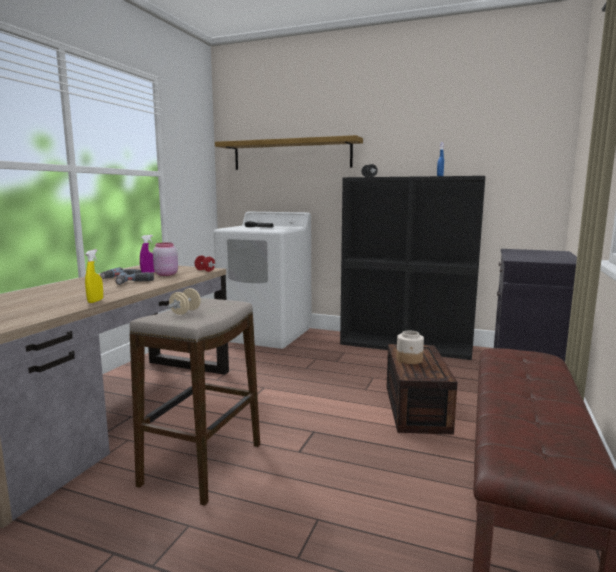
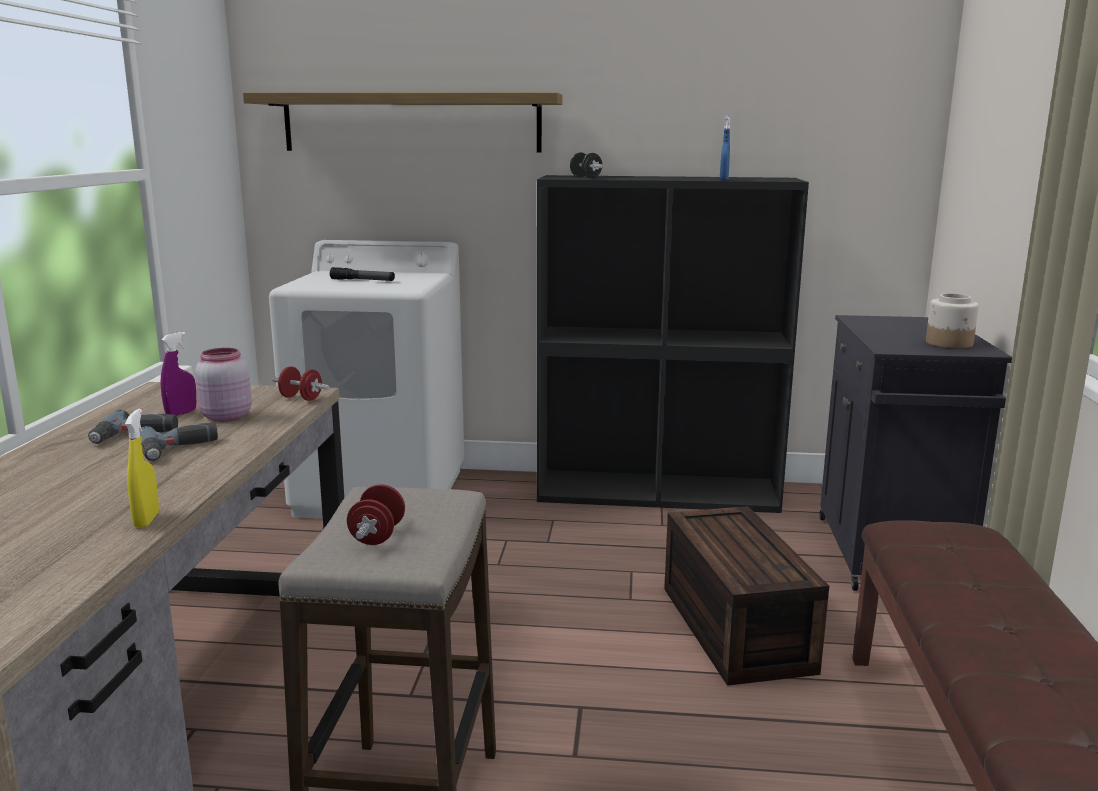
camera: 15 degrees left, 5 degrees up
(185, 312) = (377, 536): beige dumbbell -> red dumbbell
(409, 360) = (725, 545): jar -> jar (949, 343)

